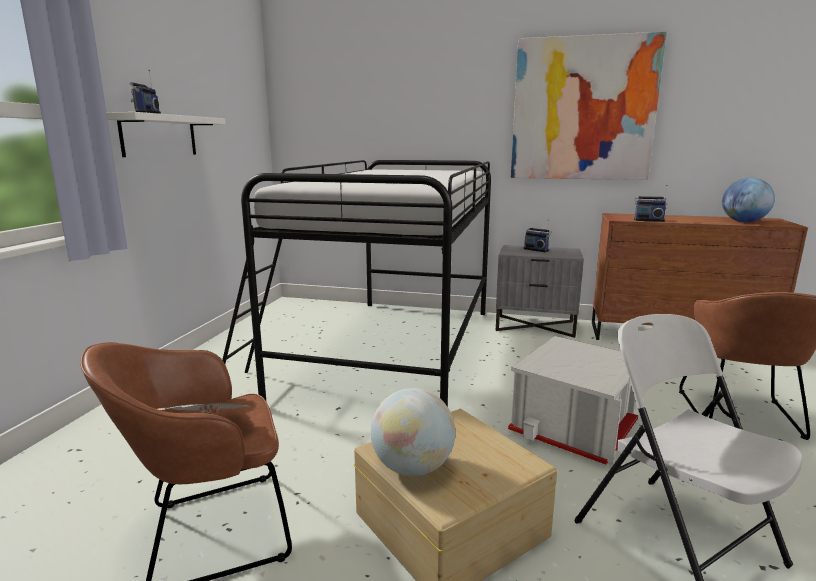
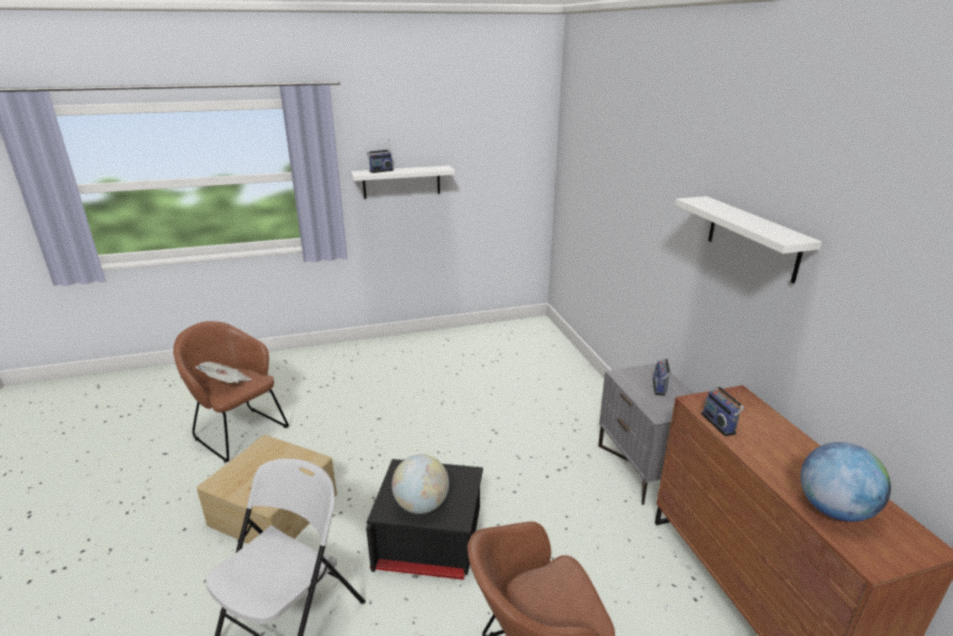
camera: 60 degrees right, 10 degrees up
(392, 352) = (488, 406): black bed -> none
(413, 468) = (248, 460): globe -> globe (421, 505)
(575, 426) = (429, 542): white storage box -> black storage box
(583, 109) = (752, 238): picture -> white shelf

